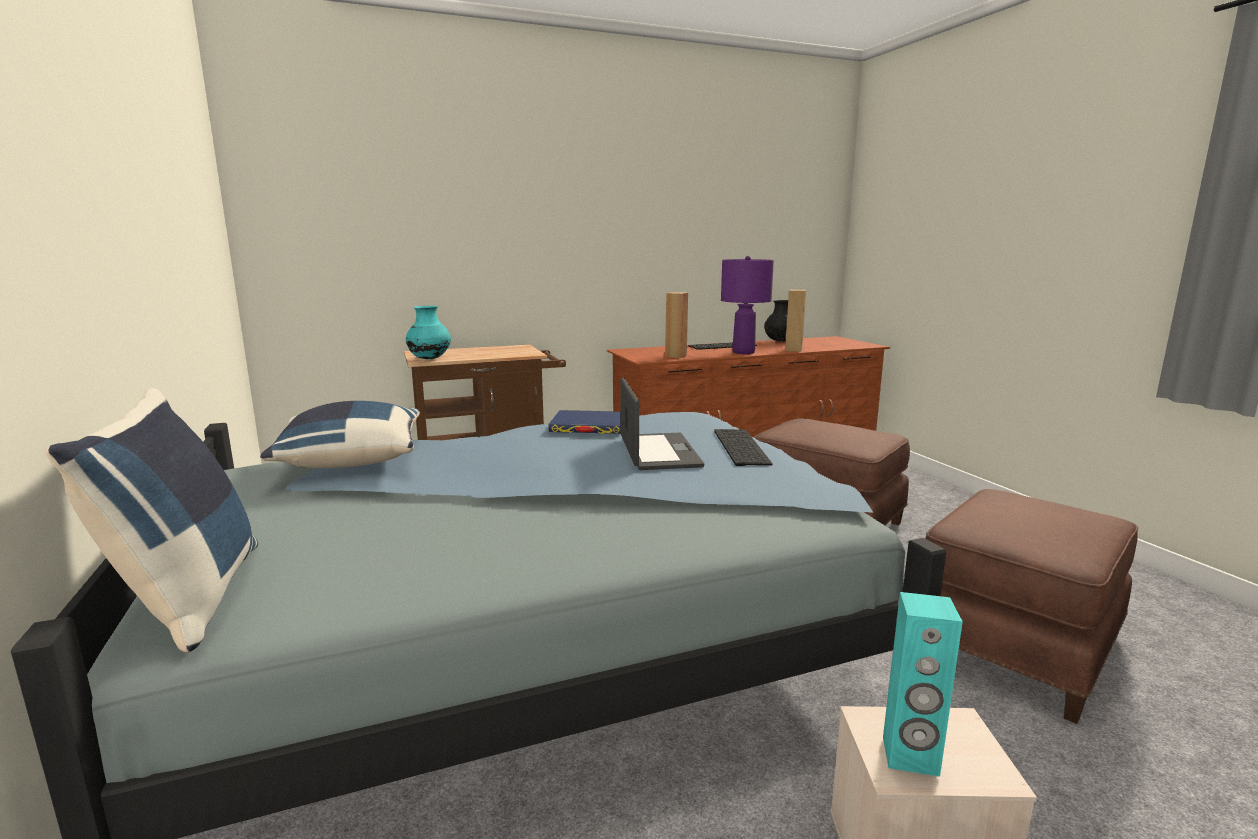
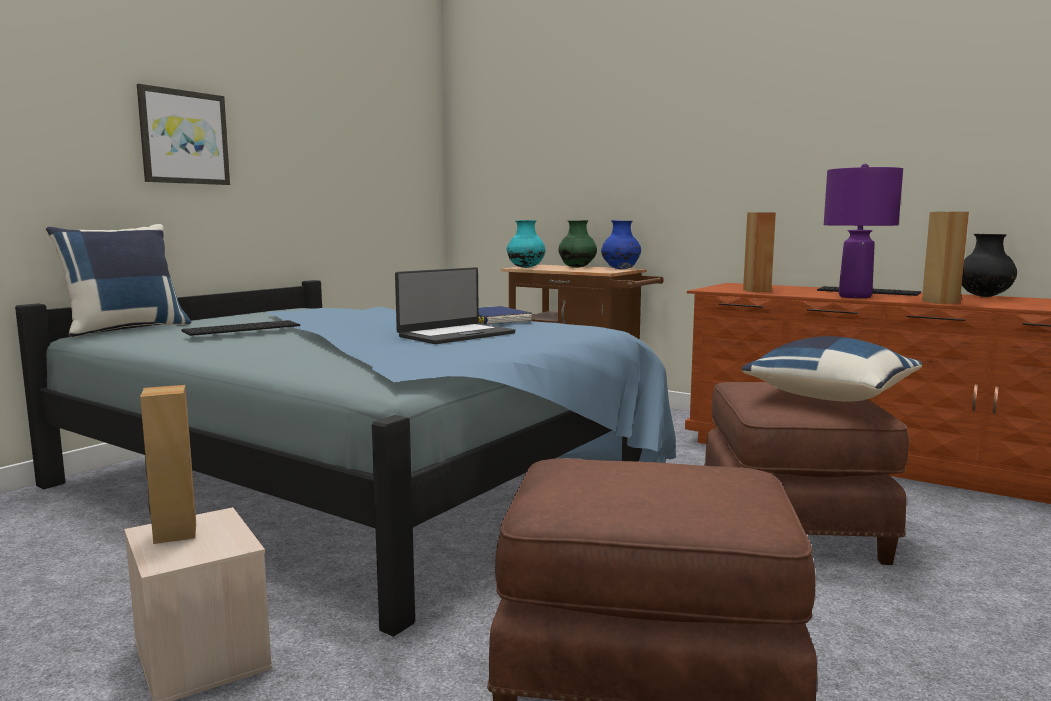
camera: 55 degrees right, 5 degrees down
(81, 214) = (184, 137): none -> picture
(351, 460) = (330, 309): blue pillow -> blue pillow (829, 396)
(471, 351) = (577, 267): none -> green vase
(518, 348) = (620, 269): none -> blue vase
(738, 446) = (516, 344): keyboard -> keyboard (243, 328)
(910, 757) = (174, 533): turquoise speaker -> brown speaker

